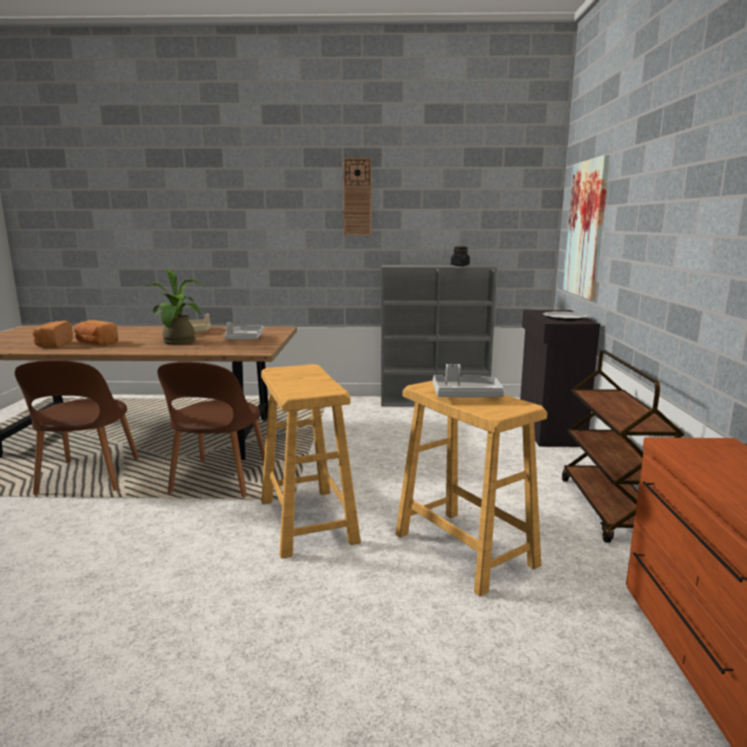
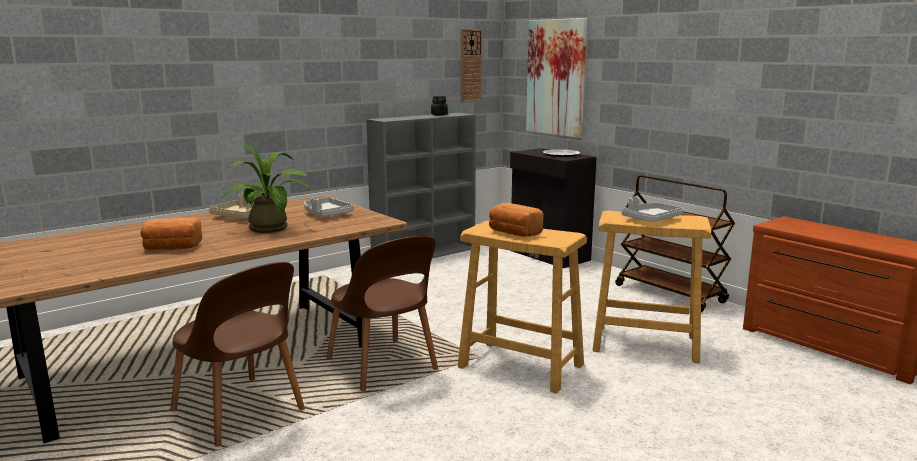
camera: 40 degrees left, 0 degrees up
(53, 344) = (118, 260): bread -> bread (513, 233)
(357, 197) = (337, 47): wall clock -> wall clock (470, 65)

